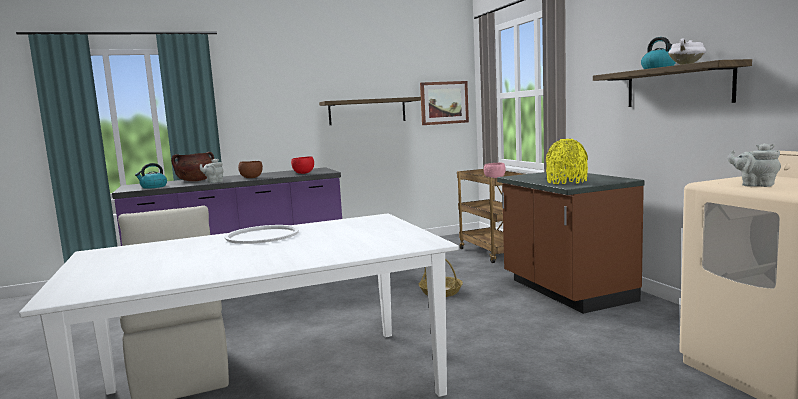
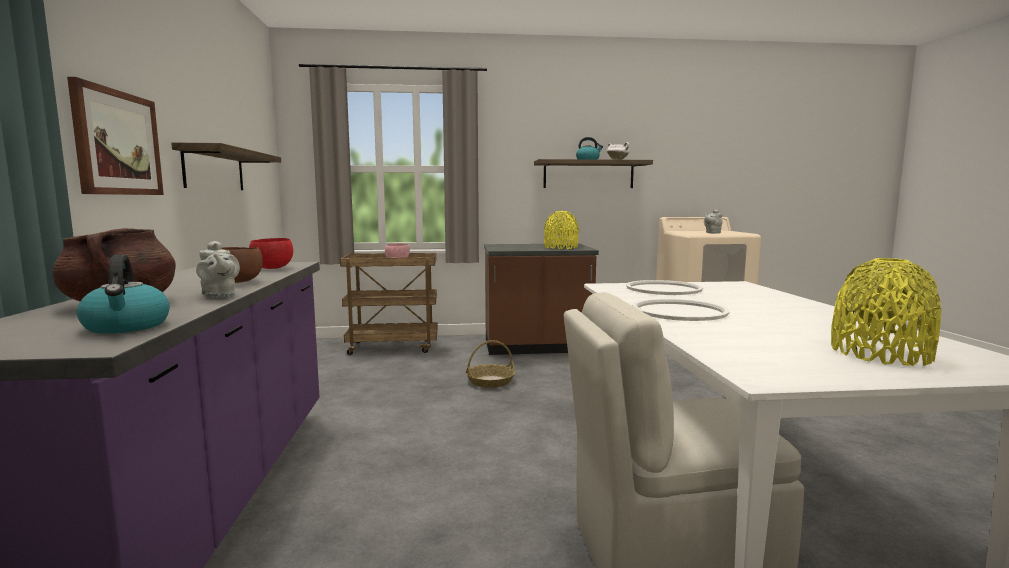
camera: 75 degrees left, 0 degrees up
(118, 271) = (880, 354): none -> yellow vase
(369, 228) = (663, 289): none -> white tray
(444, 103) = (263, 169): picture -> picture (117, 143)

